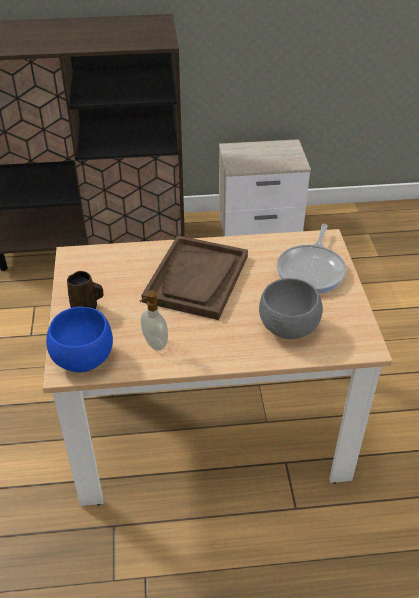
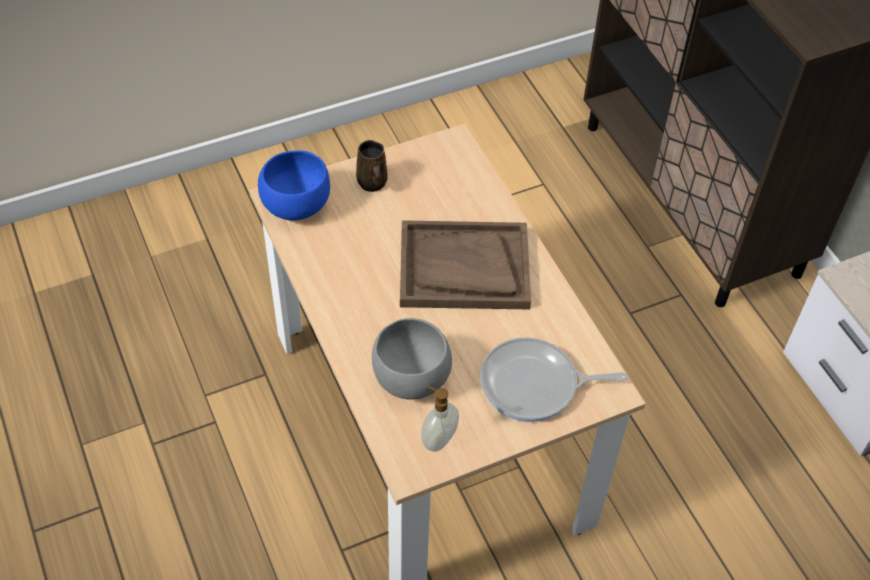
camera: 70 degrees right, 10 degrees up
(154, 343) = (340, 258): soap dispenser -> soap dispenser (438, 439)

